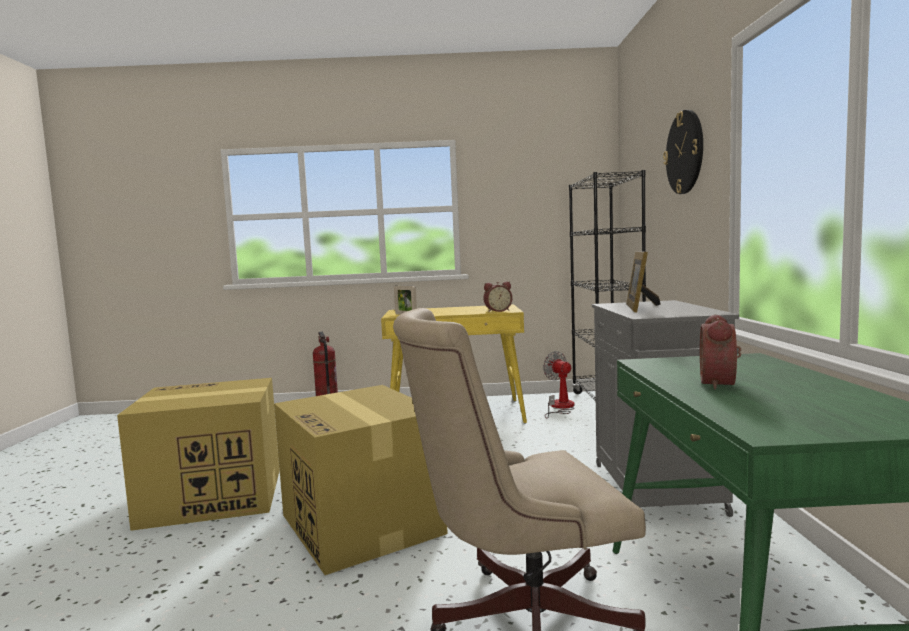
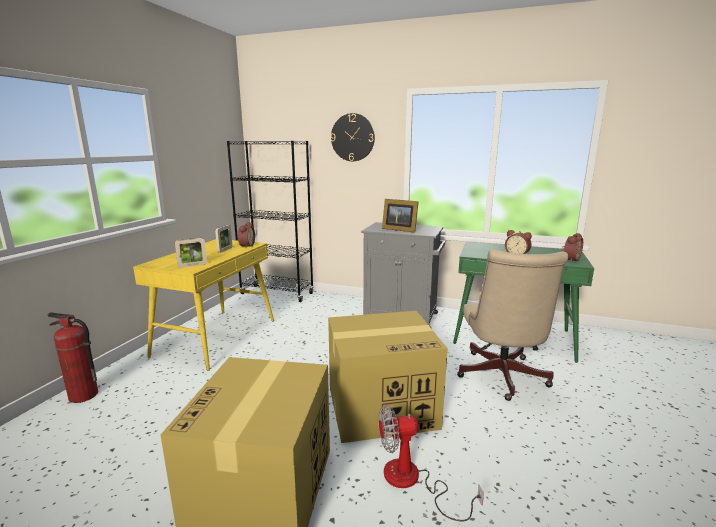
camera: 70 degrees left, 10 degrees up
(471, 310) = (225, 250): none -> picture frame
(560, 407) = (260, 305): fan -> fan (412, 481)
(800, 422) = (569, 259): none -> alarm clock

